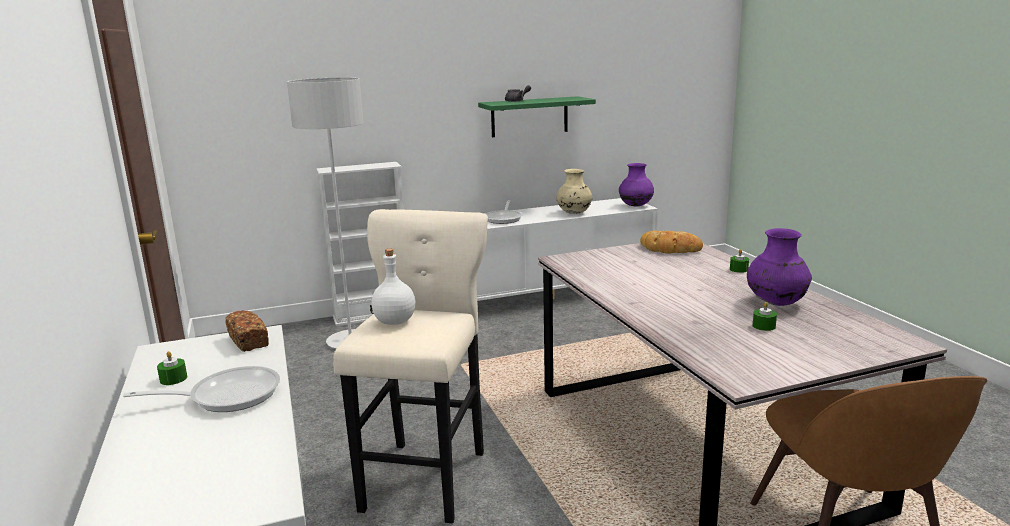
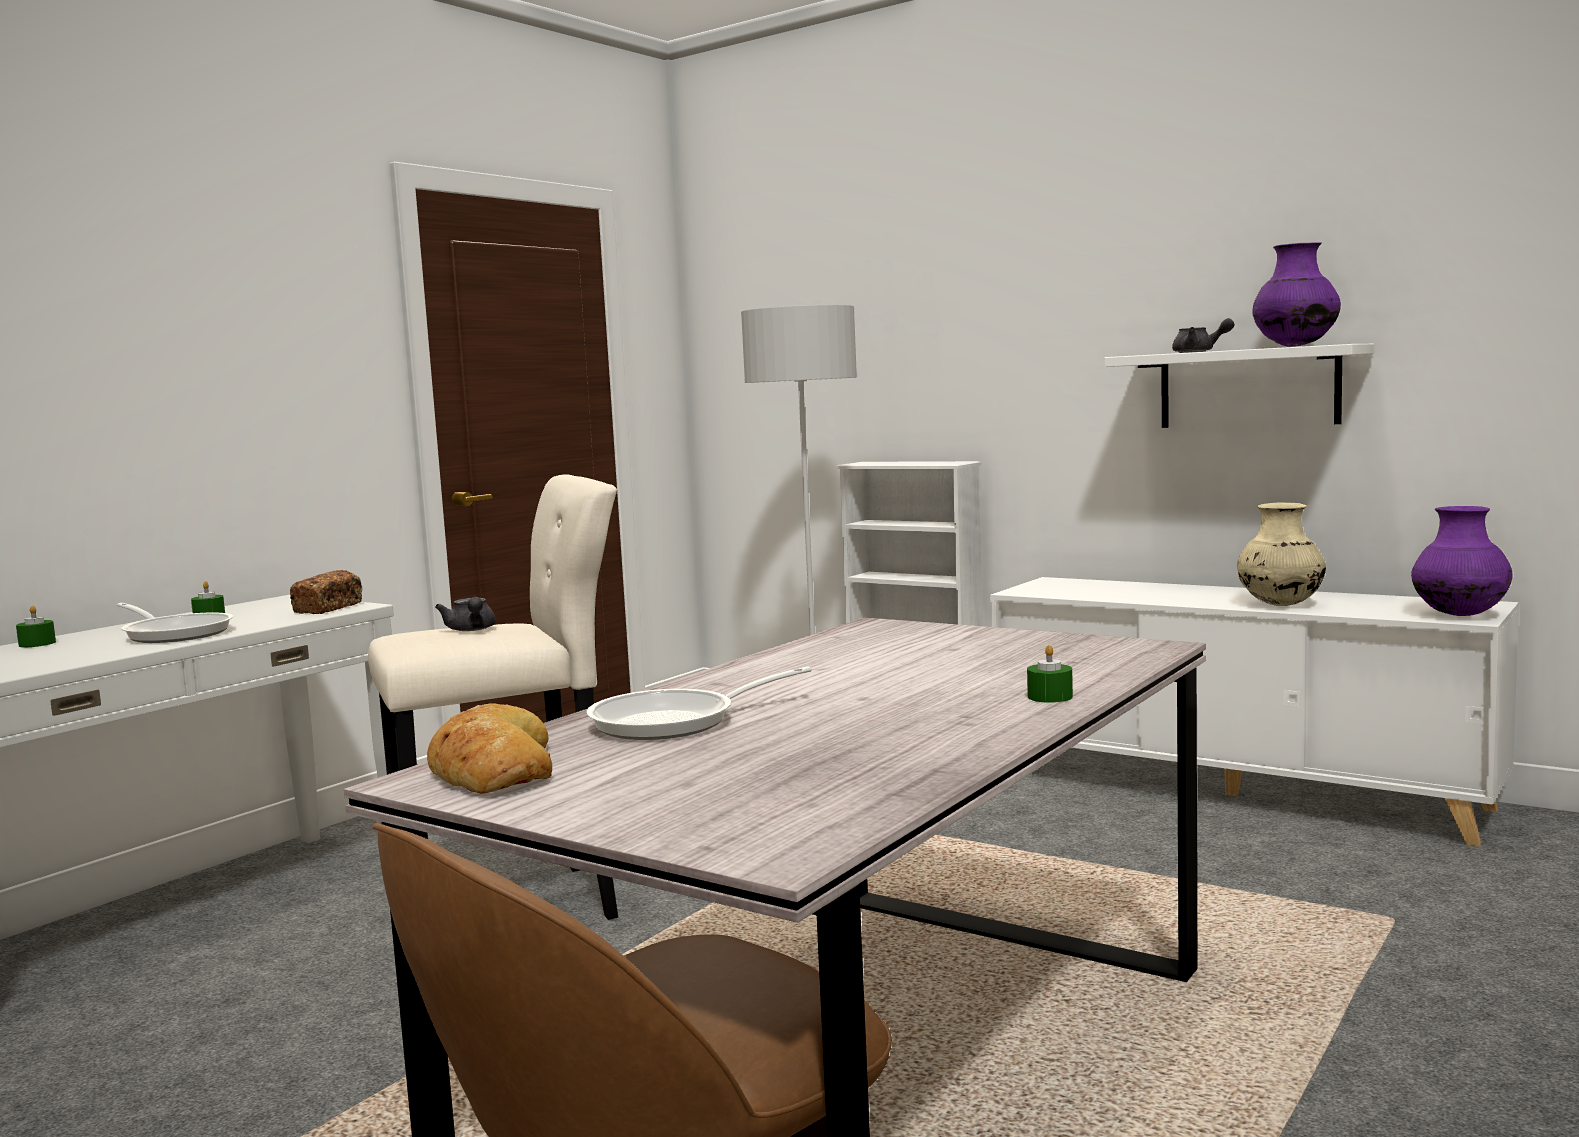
camera: 55 degrees right, 10 degrees down
(395, 321) = (471, 630): white bottle -> grey teapot
(504, 218) = (1131, 592): frying pan -> frying pan (676, 722)
(529, 116) = (1248, 388): green shelf -> white shelf
(670, 249) = (1082, 649): bread -> bread (492, 769)
(764, 326) = (717, 755): green candle -> green candle (37, 644)
(775, 303) = (876, 743): purple vase -> purple vase (1295, 346)

